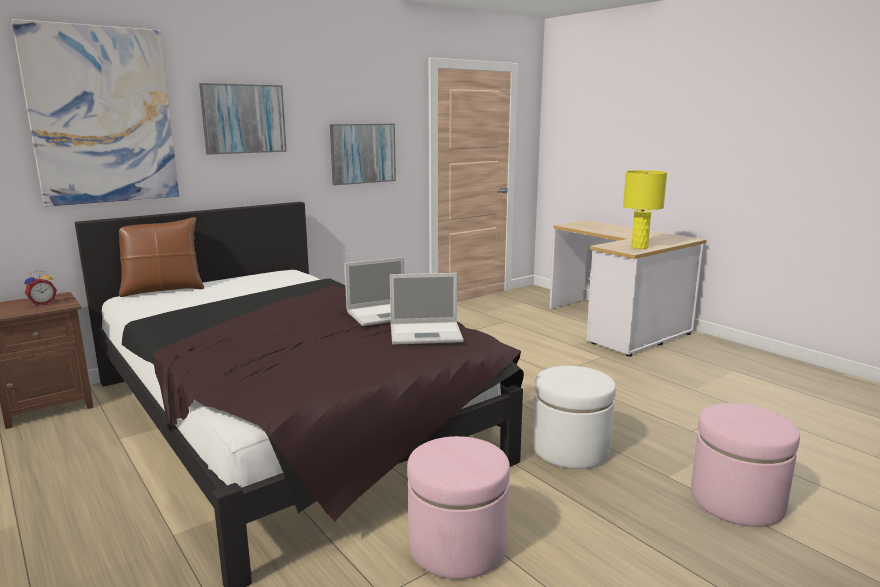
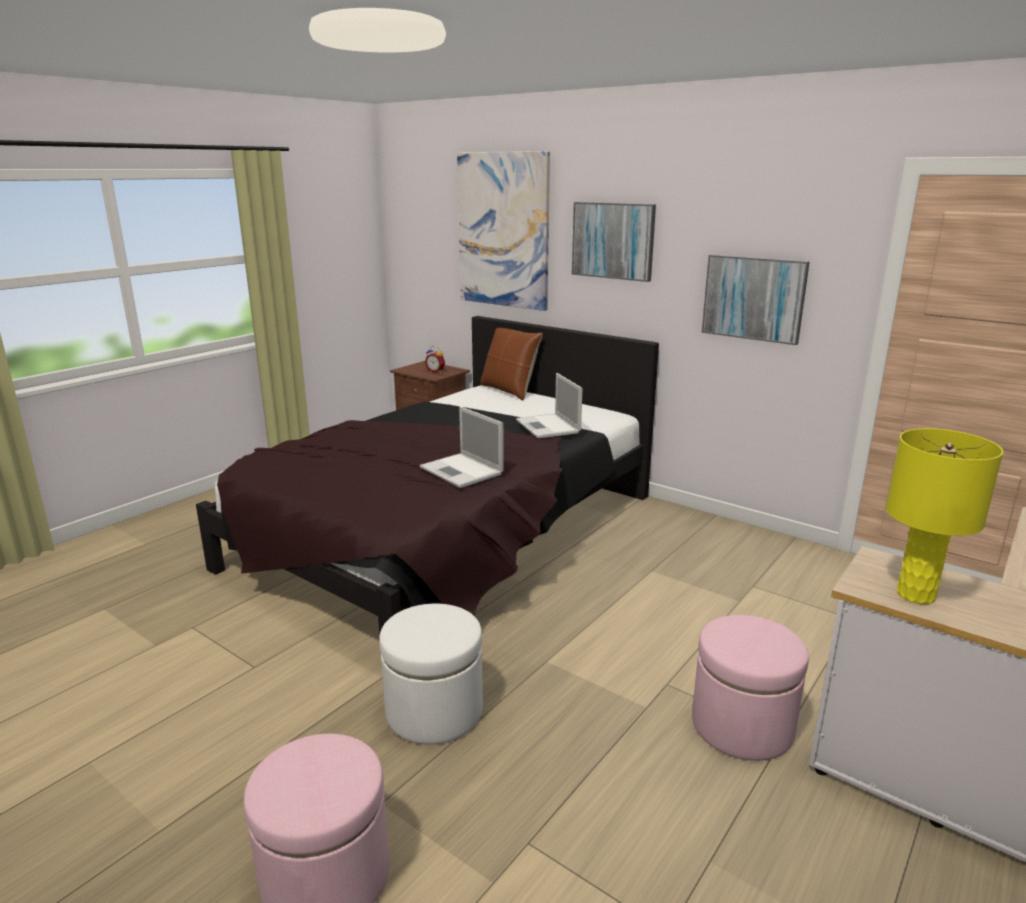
camera: 75 degrees right, 5 degrees up
(427, 333) = (408, 496): laptop -> laptop (548, 427)
(457, 546) = (247, 652): pink ottoman -> pink ottoman (742, 725)

